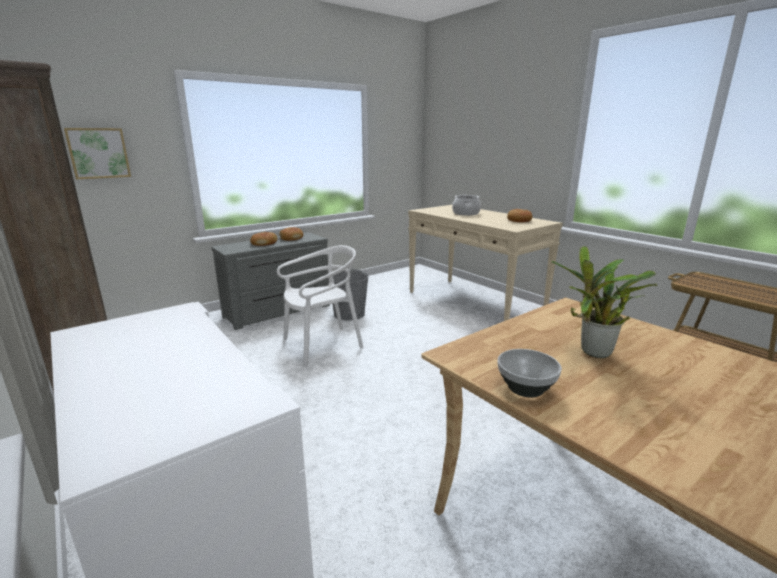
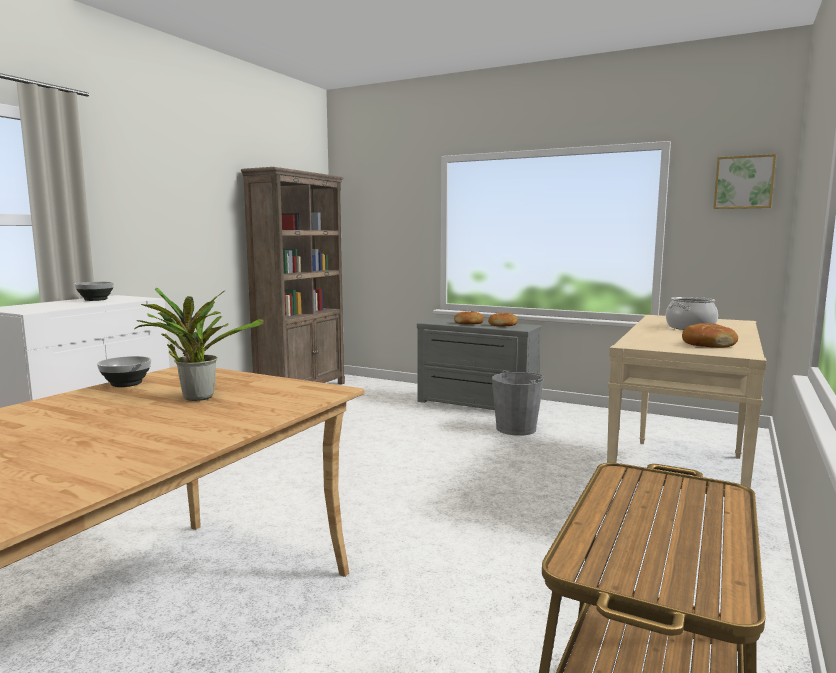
camera: 65 degrees right, 10 degrees down
(98, 153) = (381, 228): picture -> picture (743, 182)
(122, 347) = (96, 299): none -> bowl
(322, 345) = (428, 434): white chair -> none

